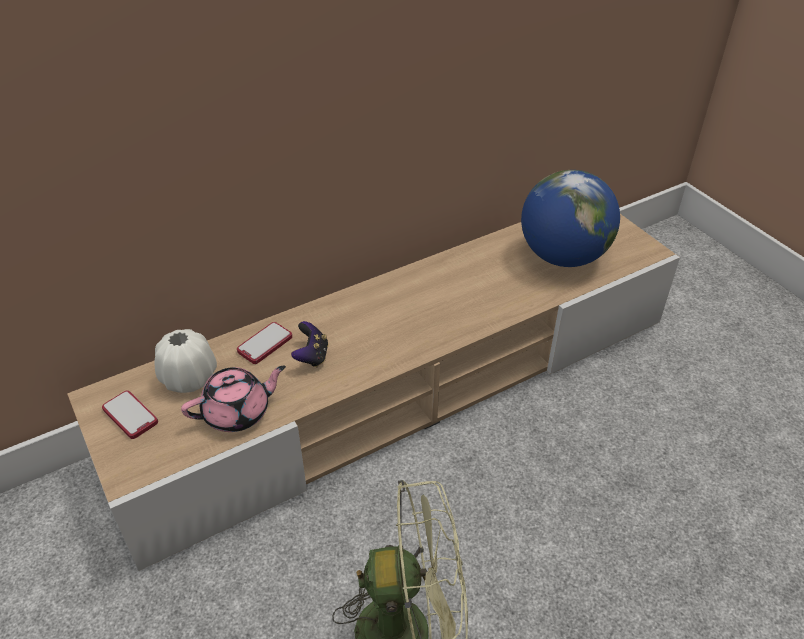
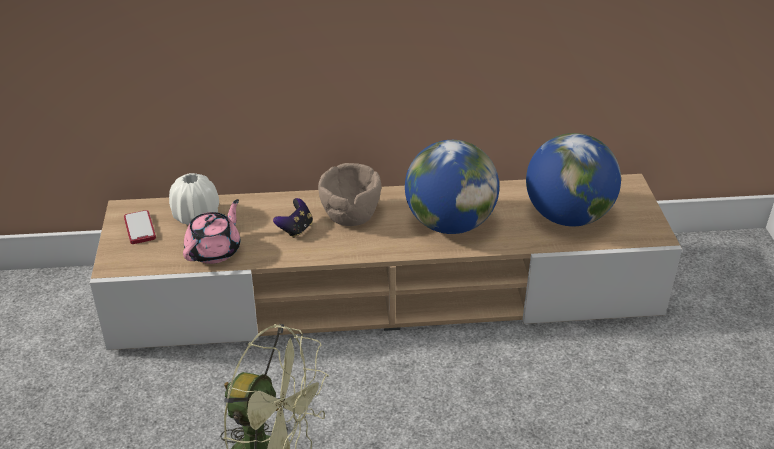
camera: 25 degrees right, 5 degrees down
(238, 412) = (214, 250): pink teapot -> pink teapot turned 60 degrees counterclockwise
(265, 344) = (266, 210): phone -> none
(358, 320) = (350, 214): none -> brown bowl
(462, 299) = (449, 224): none -> globe

